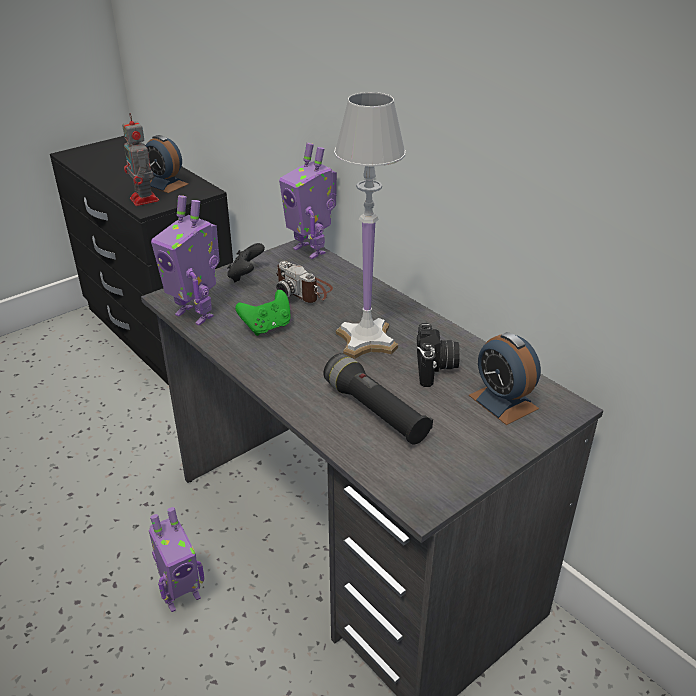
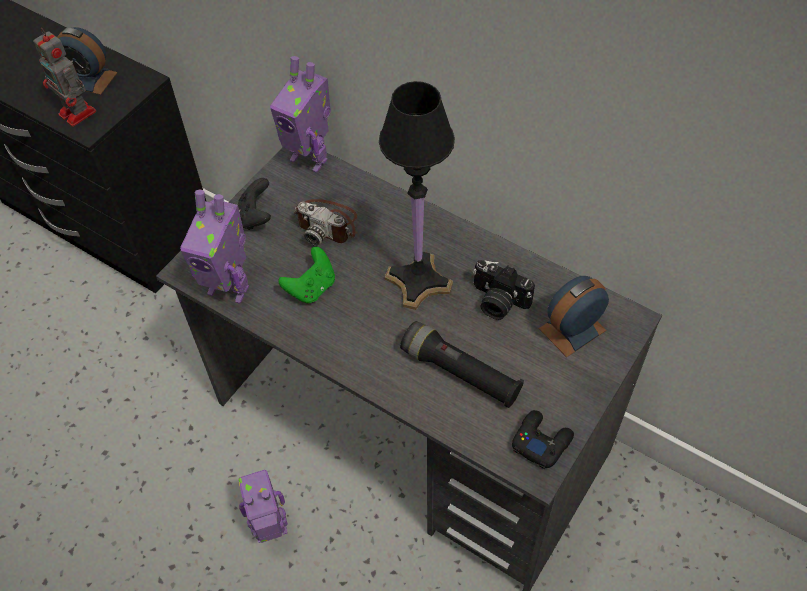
camera: 15 degrees left, 20 degrees up
(181, 596) = (271, 531): toy robot -> toy robot turned 150 degrees counterclockwise
(366, 340) = (418, 281): white table lamp -> black table lamp
(435, 368) = (497, 302): camera -> camera turned 135 degrees clockwise
(435, 481) = (541, 441): none -> black game controller
(503, 402) = (572, 329): alarm clock -> alarm clock turned 105 degrees clockwise

